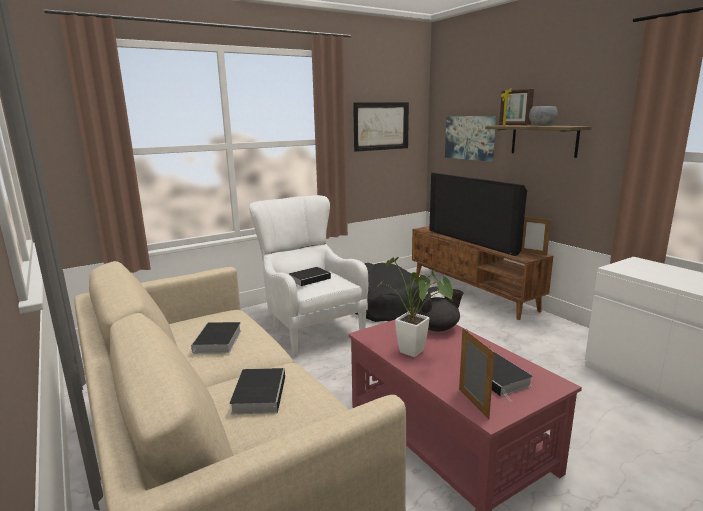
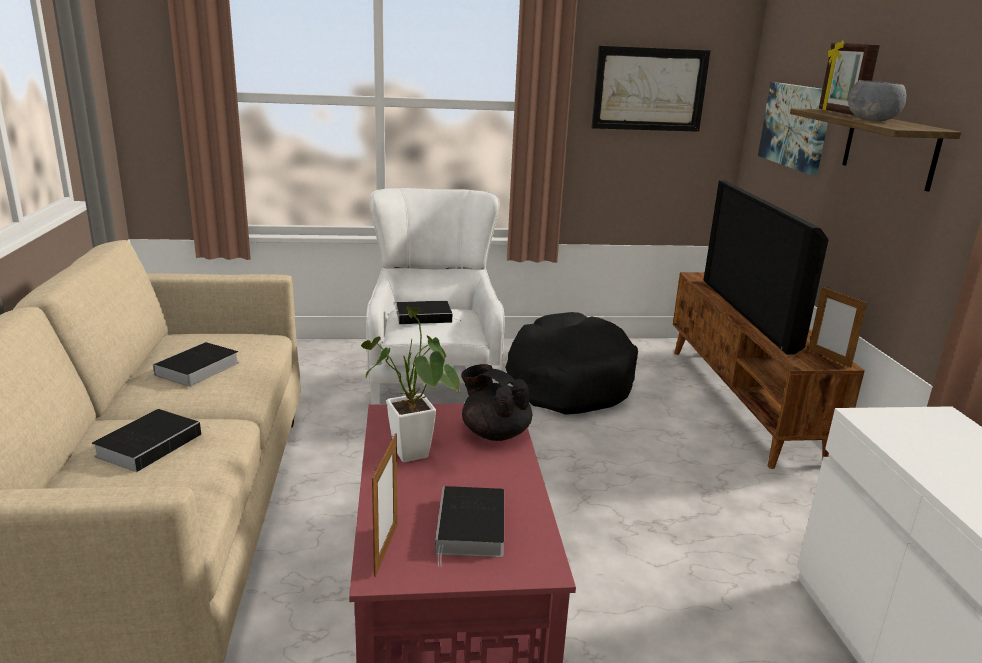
camera: 25 degrees right, 5 degrees up
(438, 328) = (495, 433): black teapot -> black teapot turned 150 degrees counterclockwise

